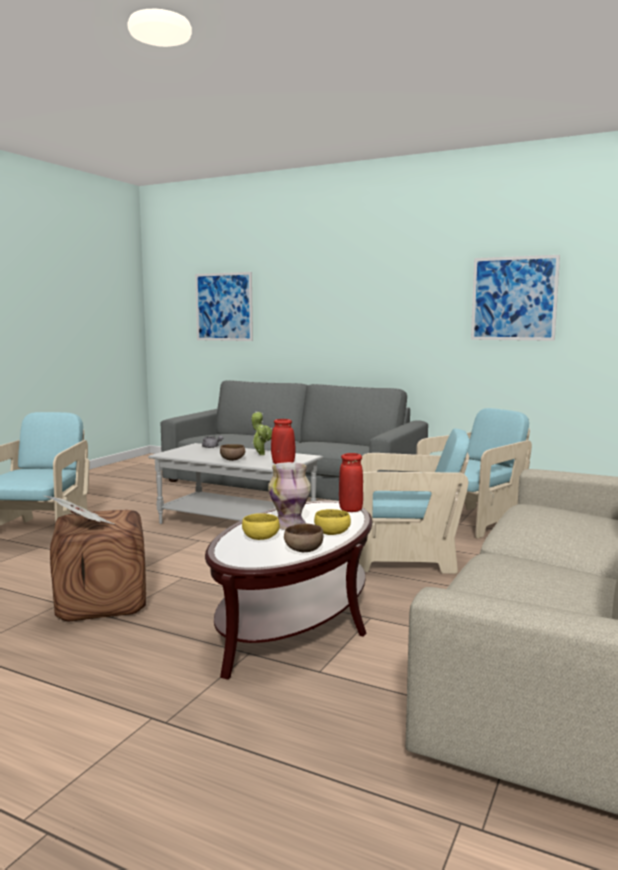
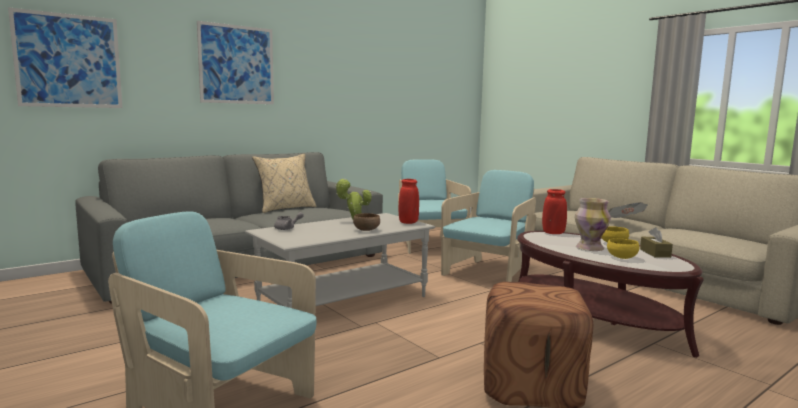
camera: 65 degrees left, 0 degrees up
(82, 527) = (563, 301): newspaper -> newspaper (624, 221)
(303, 550) = (655, 253): brown bowl -> brown tissue box
(340, 442) = (285, 209): none -> beige pillow
(514, 298) = (380, 76): picture -> picture (237, 64)

